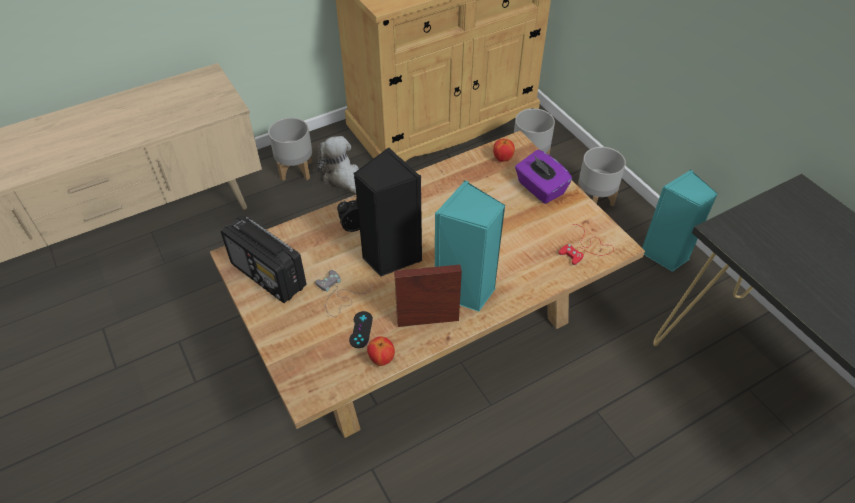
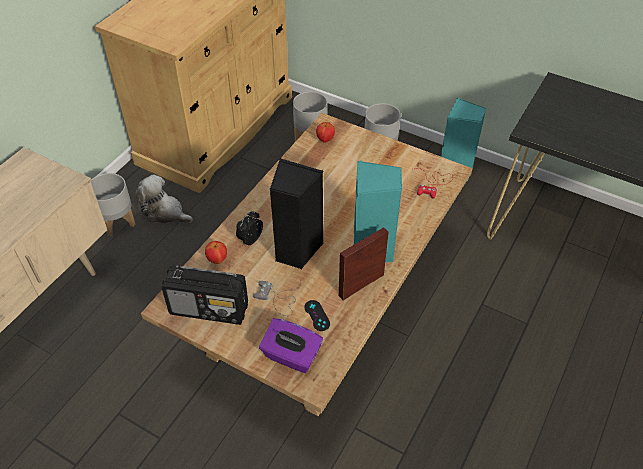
camera: 30 degrees left, 0 degrees up
(381, 359) = (349, 330): apple -> apple (217, 260)
(540, 189) = (369, 152): purple tissue box -> purple tissue box (291, 356)

